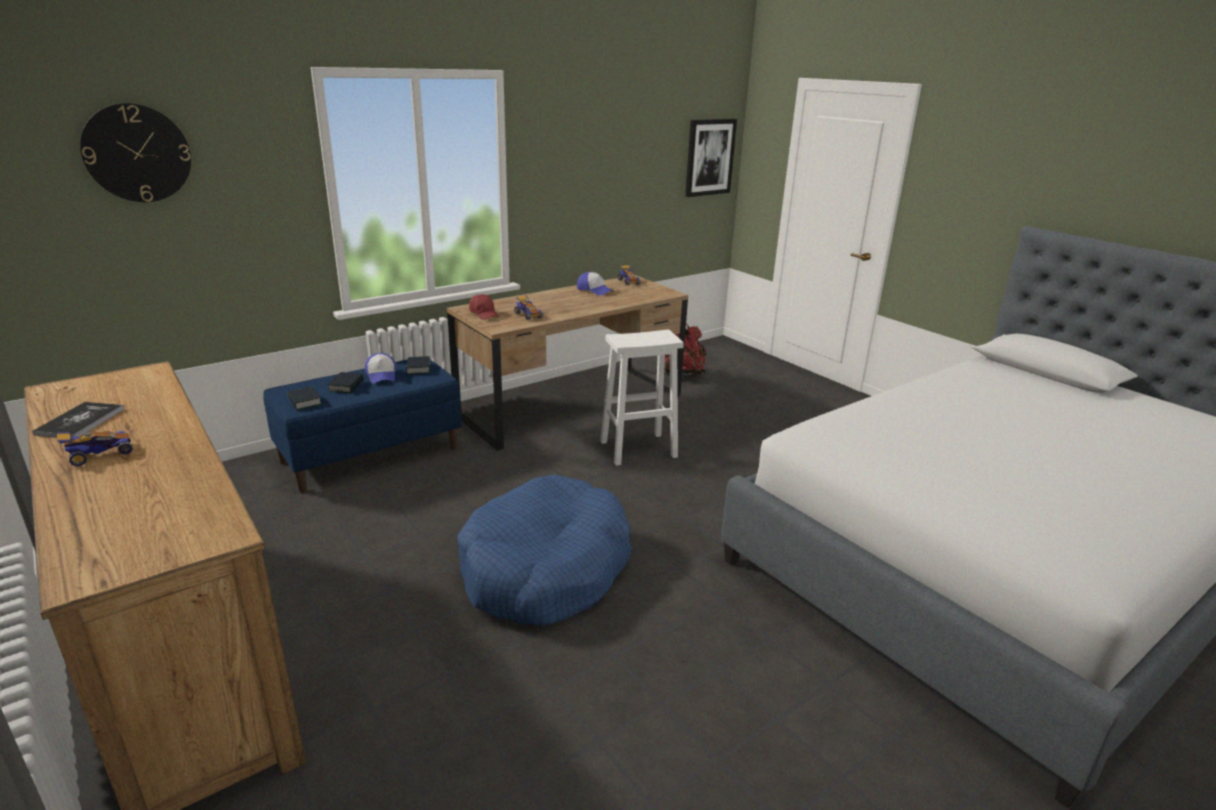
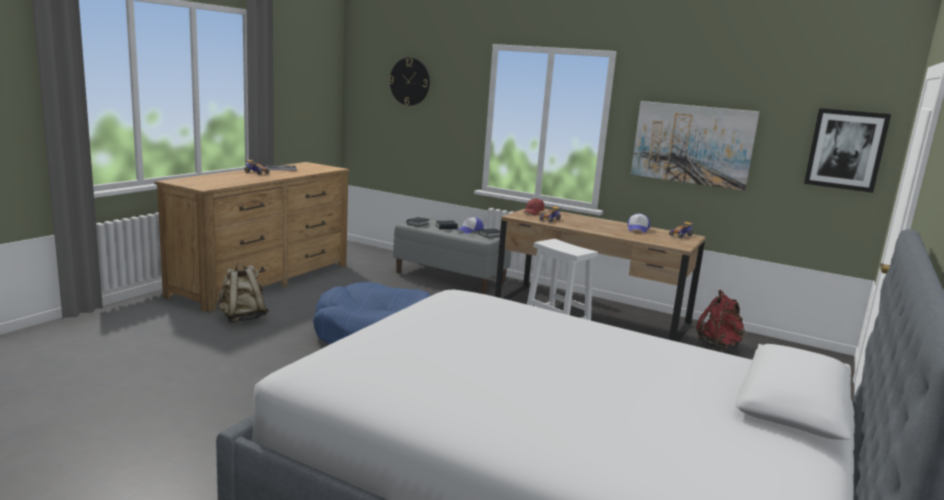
camera: 65 degrees right, 10 degrees down
(371, 454) = (450, 277): blue bench -> grey bench
(378, 712) = (242, 318): none -> beige backpack
(596, 178) = (692, 144): none -> picture

